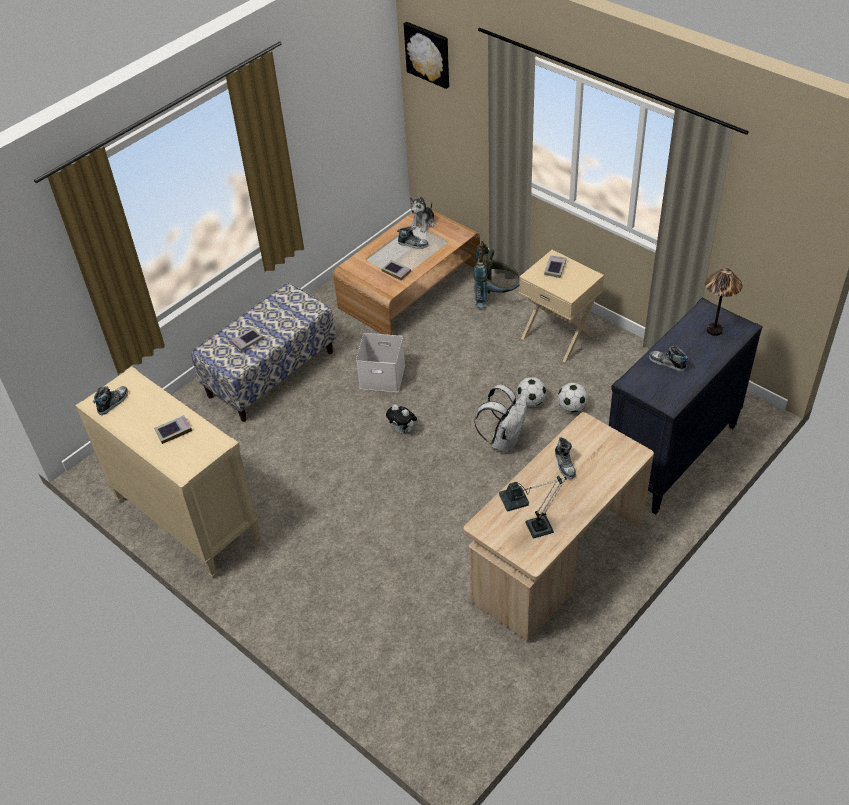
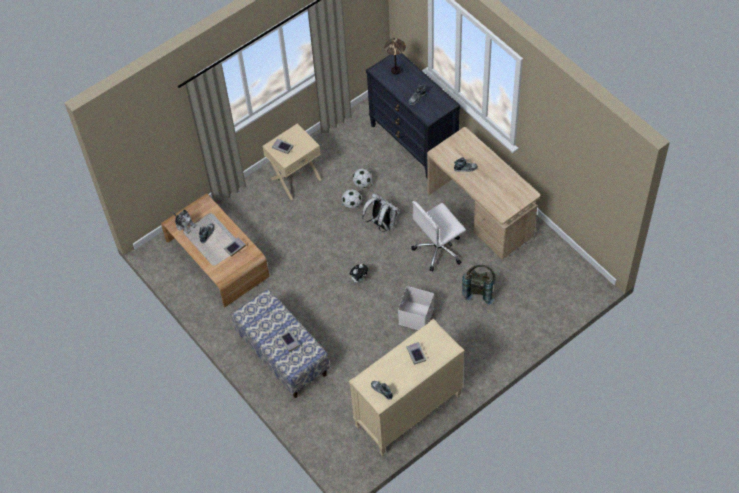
camera: 80 degrees left, 10 degrees up
(383, 376) = (304, 285): white storage box -> white storage box (415, 315)
(428, 54) = (130, 139): picture -> none
(473, 516) = (439, 249): none -> white office chair
(496, 297) = (244, 207): grey backpack -> grey backpack (479, 290)
(532, 529) = (509, 191): table lamp -> none

